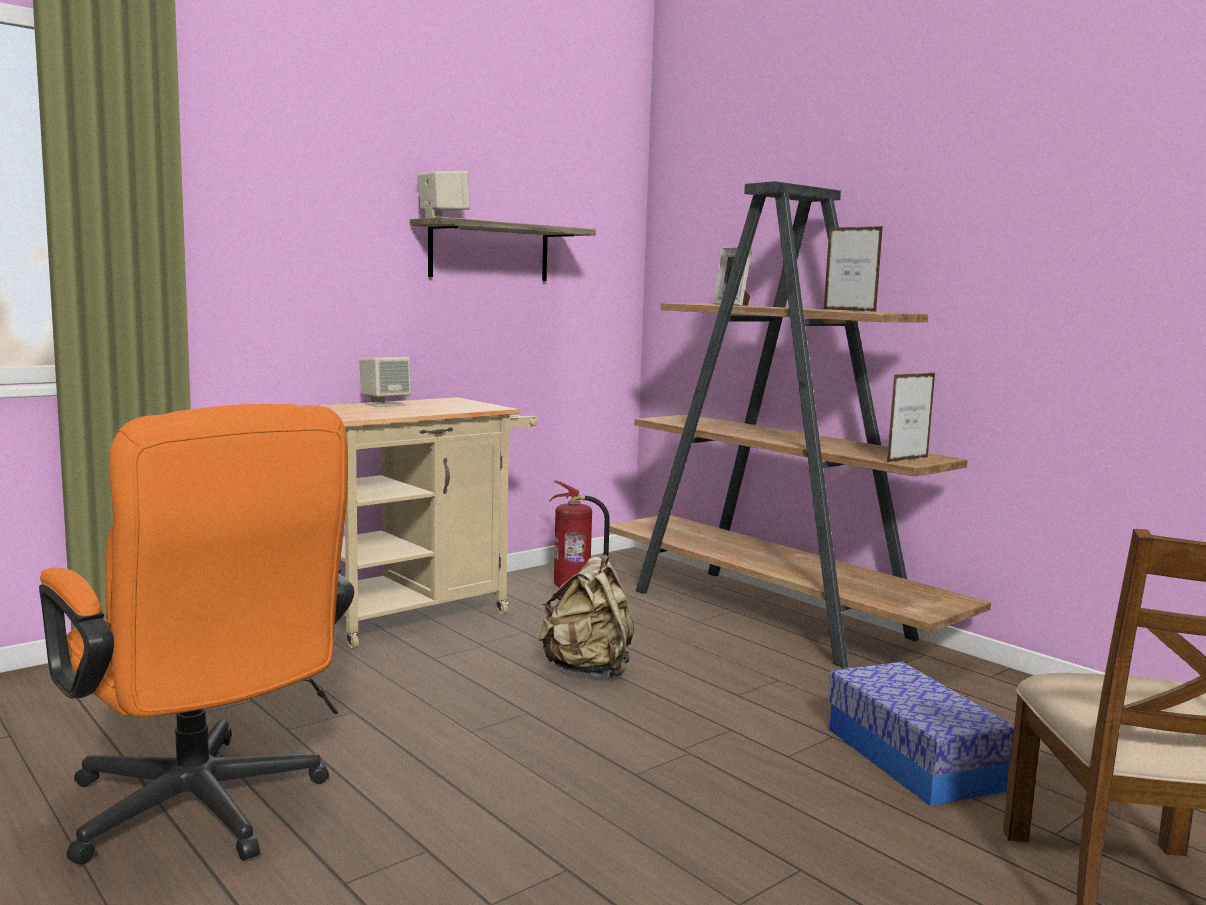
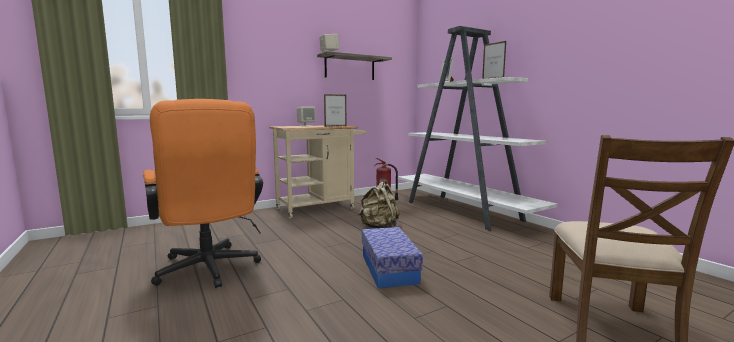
camera: 10 degrees right, 0 degrees up
(773, 616) = (463, 211): brown bookcase -> white bookcase
(907, 459) = (517, 140): picture frame -> picture frame (335, 126)
(912, 758) = (511, 265): storage box -> storage box (389, 268)

